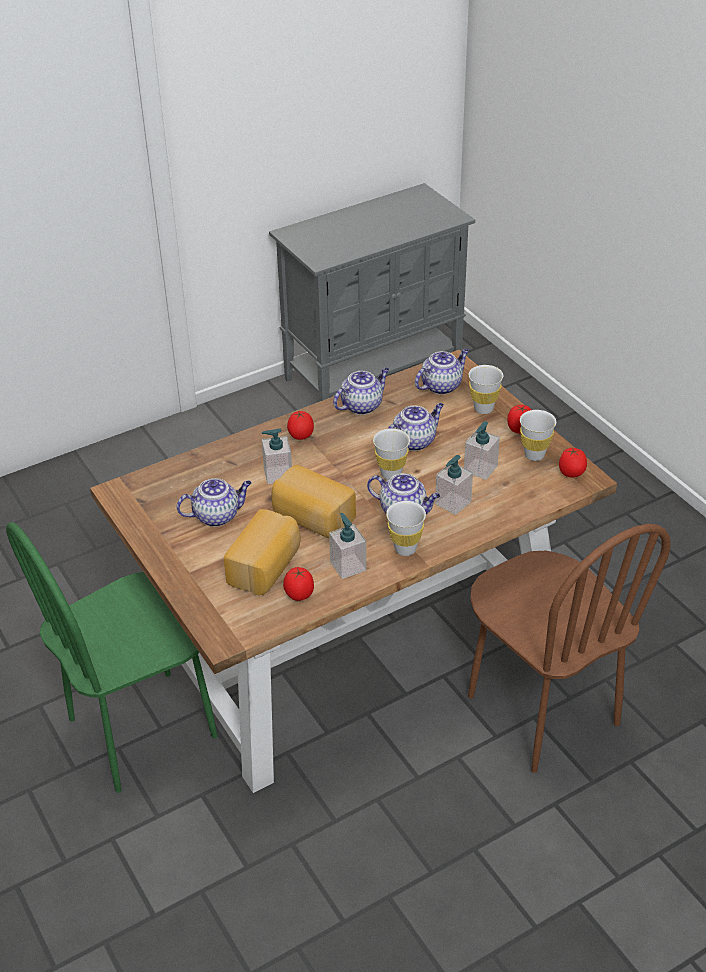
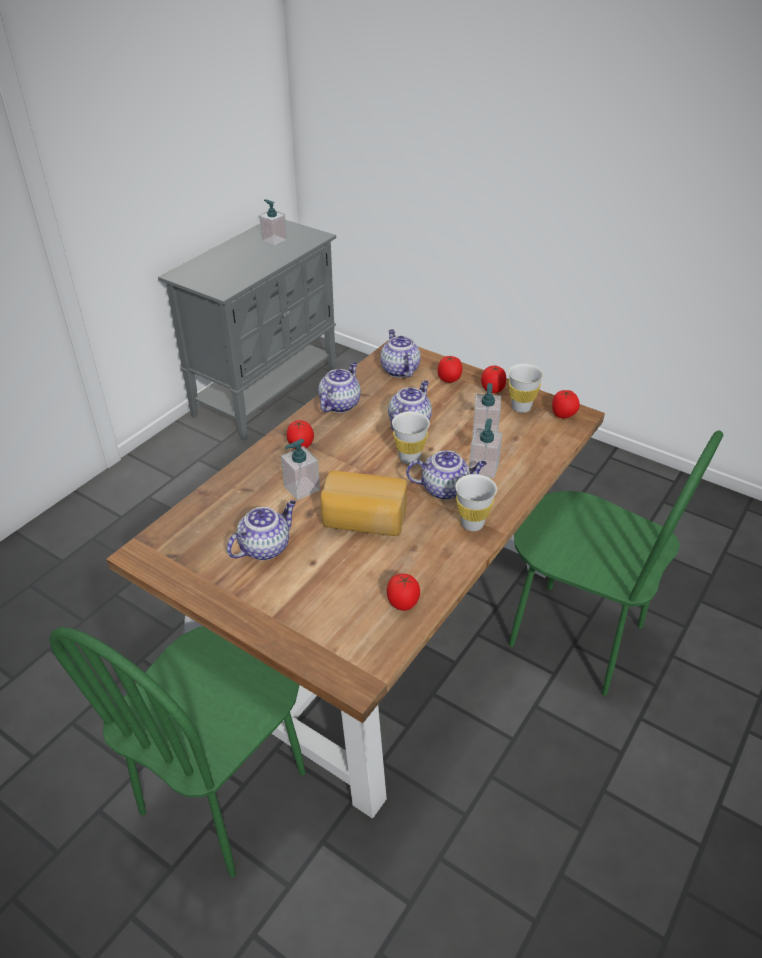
camera: 25 degrees left, 0 degrees up
(266, 567) = (350, 585): bread -> none
(348, 566) = (430, 558): soap dispenser -> soap dispenser (274, 240)
(441, 385) = (399, 370): teapot -> teapot turned 45 degrees counterclockwise
(483, 408) = (449, 380): white cup -> tomato
(541, 710) = (576, 636): brown chair -> green chair

